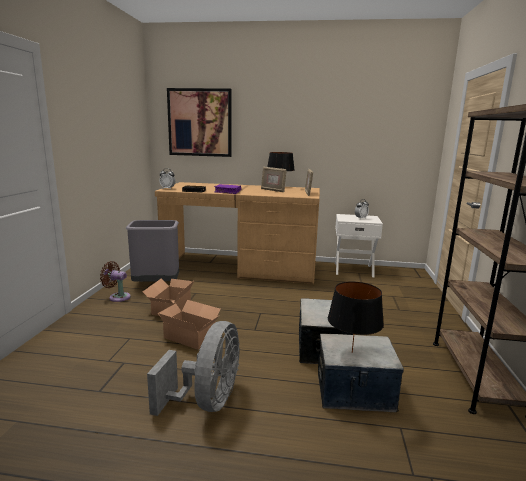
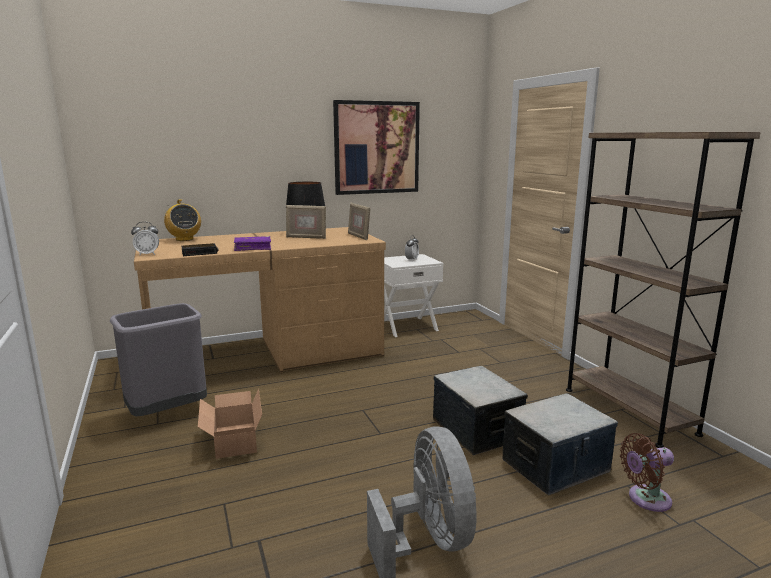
camera: 30 degrees left, 0 degrees up
(117, 297) = (124, 449): brown fan -> brown fan (645, 499)
(190, 336) = (308, 469): cardboard box -> none
(200, 122) = (163, 143): picture -> picture (376, 148)
(203, 184) = (184, 239): none -> radio
(351, 352) = (559, 421): black table lamp -> none

